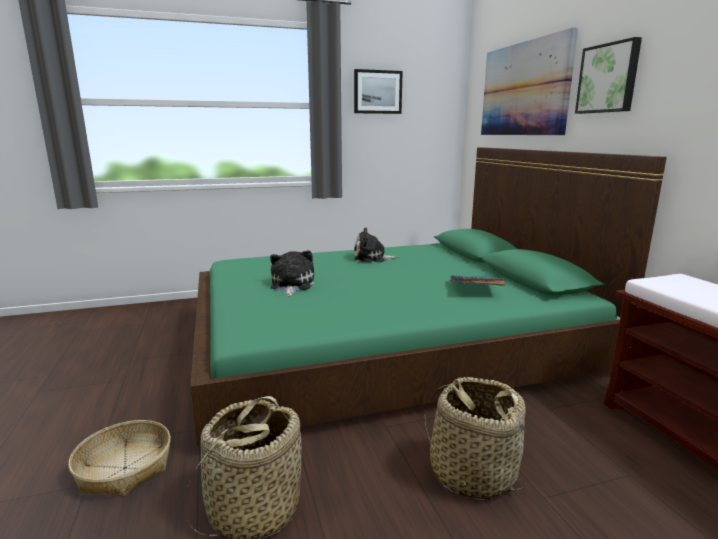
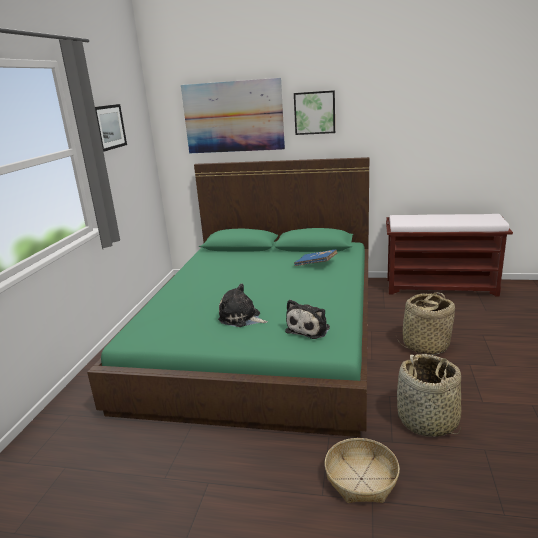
camera: 60 degrees left, 5 degrees up
(372, 258) = (209, 278): plush toy -> plush toy (309, 329)

